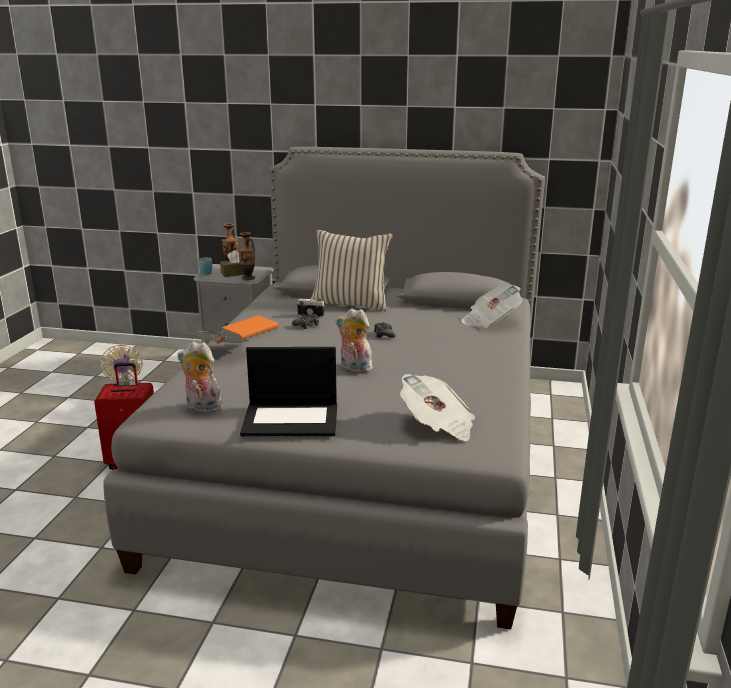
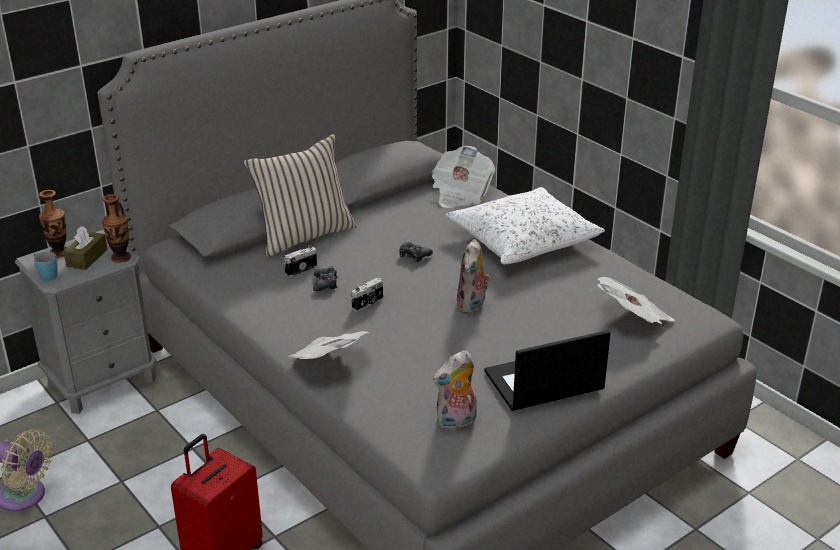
camera: 50 degrees left, 10 degrees up
(248, 330) = (285, 321): orange book -> none
(292, 419) = (543, 382): laptop -> laptop turned 150 degrees counterclockwise
(302, 341) = (368, 304): none -> camera
(354, 368) = (472, 305): plush toy -> plush toy turned 45 degrees counterclockwise
(471, 356) = (523, 240): none -> white pillow

